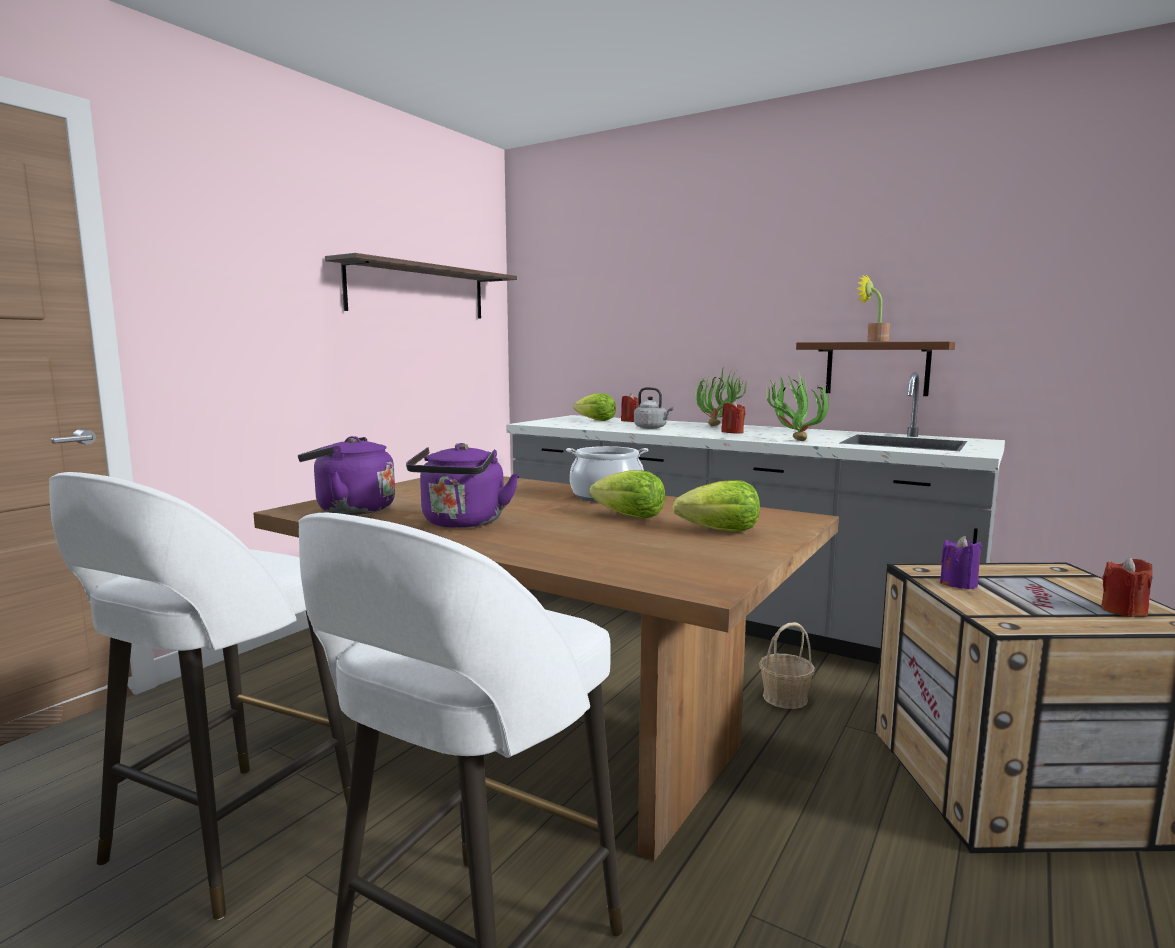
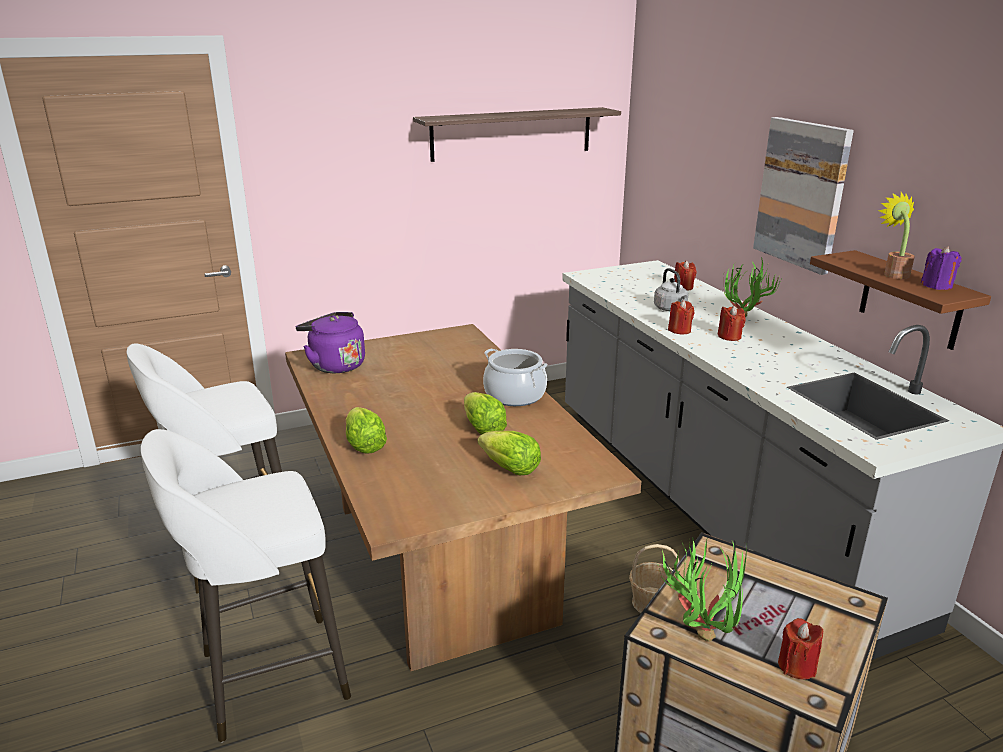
camera: 35 degrees right, 15 degrees up
(462, 523) = (371, 402): purple kettle -> none
(596, 420) = (653, 279): lettuce -> lettuce (364, 446)
(688, 433) = (679, 330): none -> red candle
(742, 310) = (802, 194): none -> picture
(792, 440) = (749, 369): potted plant -> potted plant (698, 630)
(958, 584) = (712, 578): purple candle -> purple candle (937, 286)

